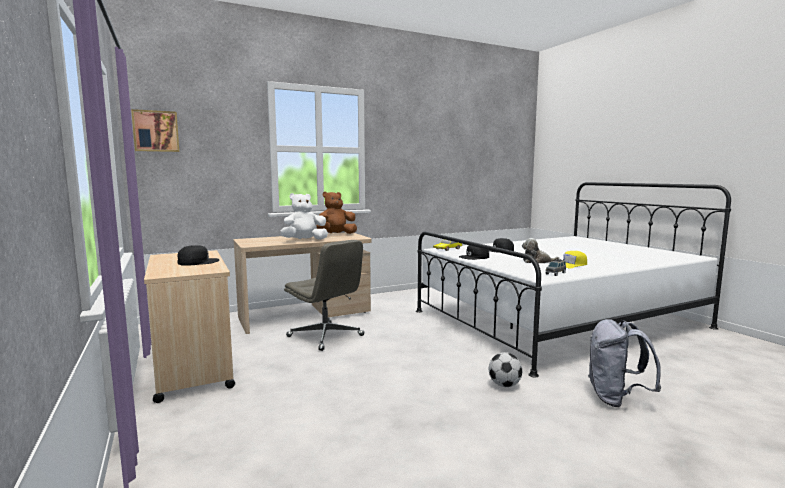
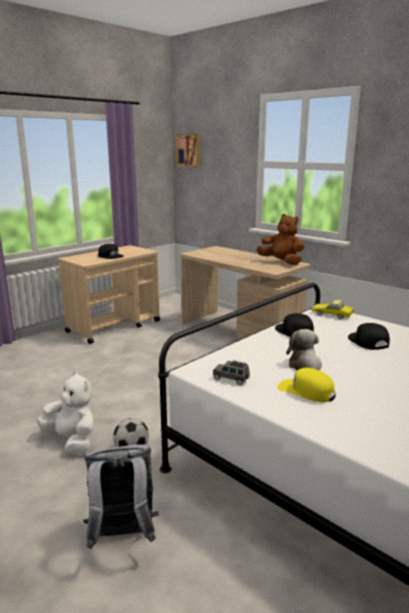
camera: 70 degrees right, 10 degrees up
(304, 240) = (231, 260): white plush toy -> white plush toy (72, 440)
(326, 336) = (197, 350): grey office chair -> none

